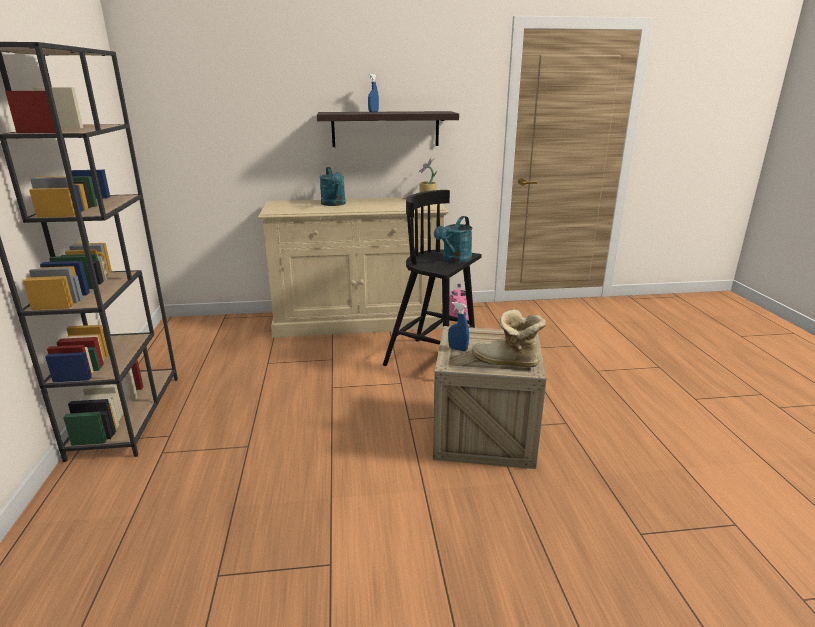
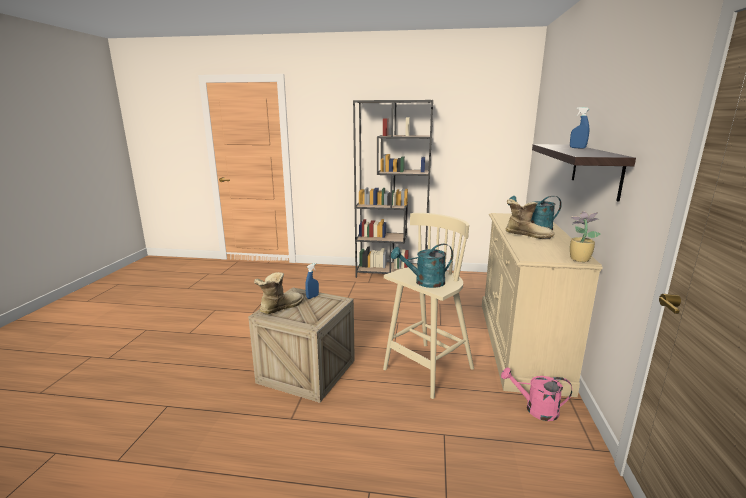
camera: 105 degrees right, 5 degrees down
(363, 206) = (526, 235): none -> boot
(433, 361) = (426, 370): black stool -> beige stool
(454, 260) = (424, 282): turquoise watering can -> turquoise watering can turned 60 degrees counterclockwise

